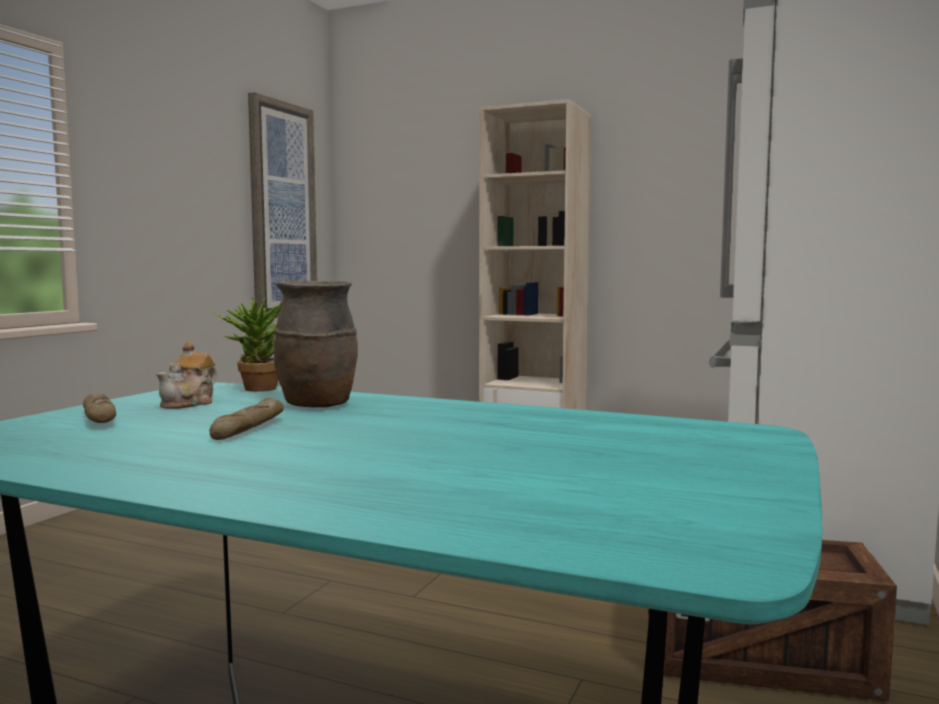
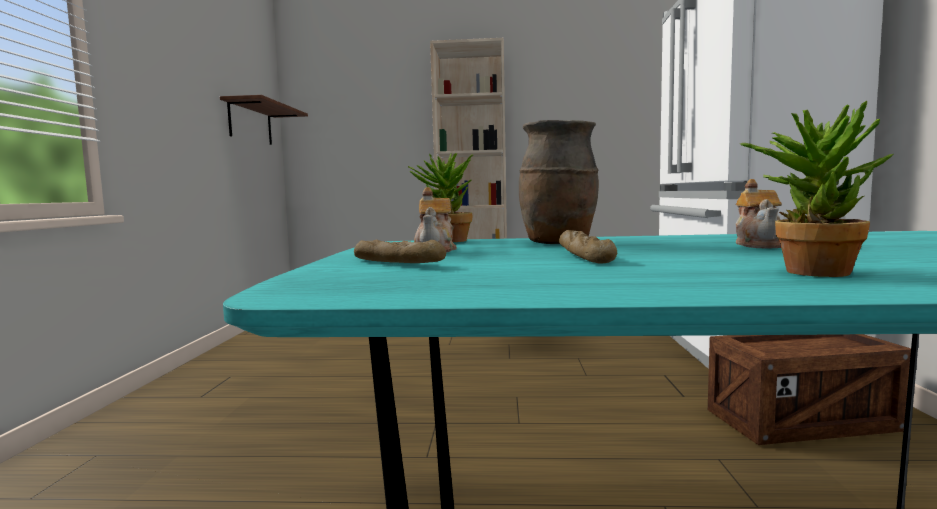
camera: 20 degrees left, 0 degrees up
(282, 211) = (250, 123): picture -> shelf
(312, 471) = (808, 271): none -> potted plant
(465, 431) = (760, 245): none -> teapot

